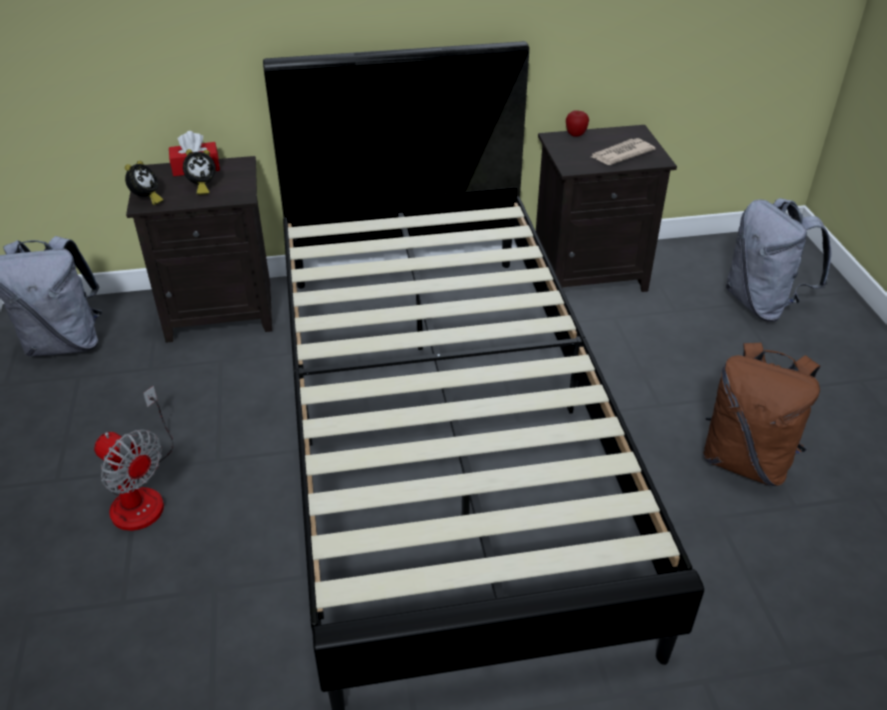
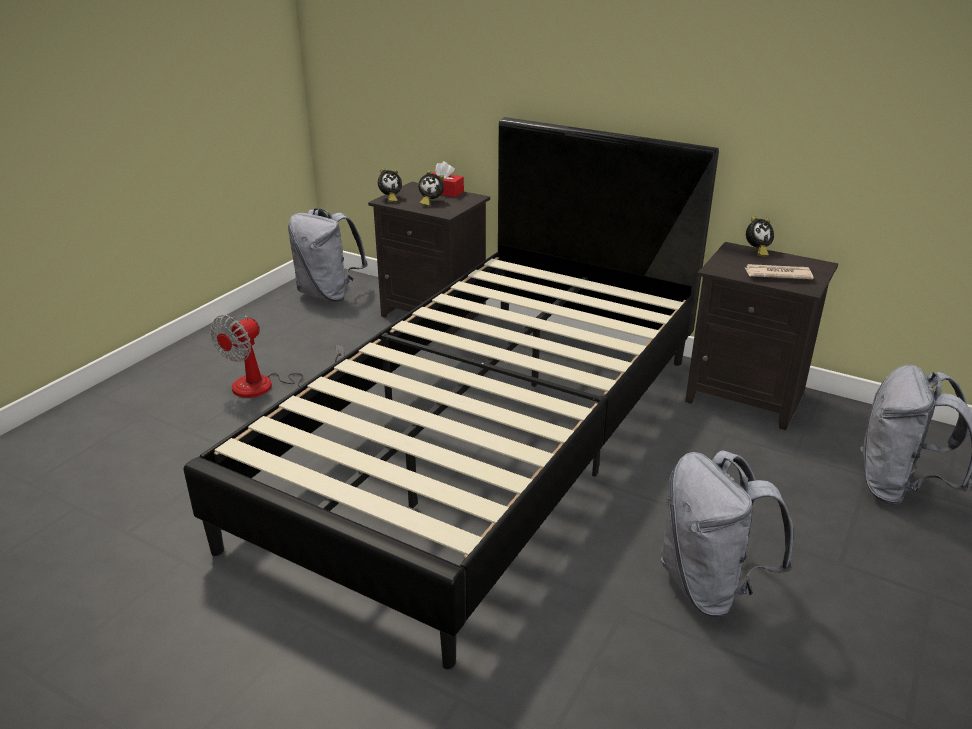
camera: 40 degrees right, 10 degrees down
(142, 494) = (267, 386): fan -> fan turned 45 degrees clockwise
(575, 135) = (756, 251): apple -> alarm clock
(746, 460) = (710, 586): brown backpack -> grey backpack

